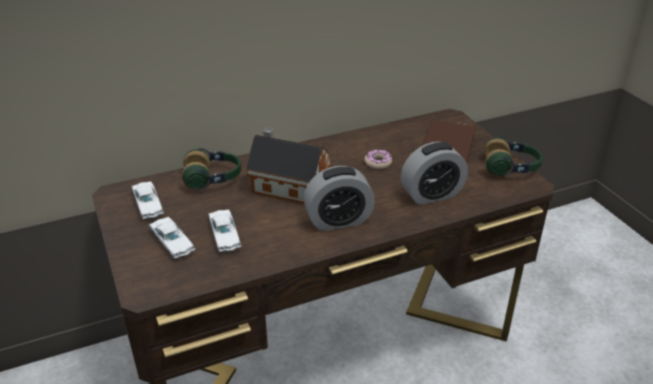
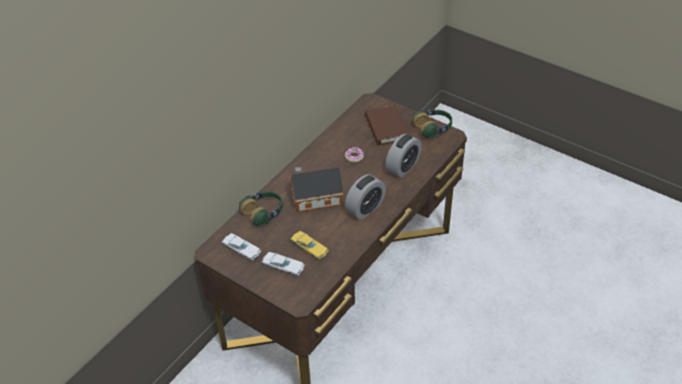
camera: 30 degrees left, 10 degrees up
(224, 235) = (309, 247): white toy car -> yellow toy car

